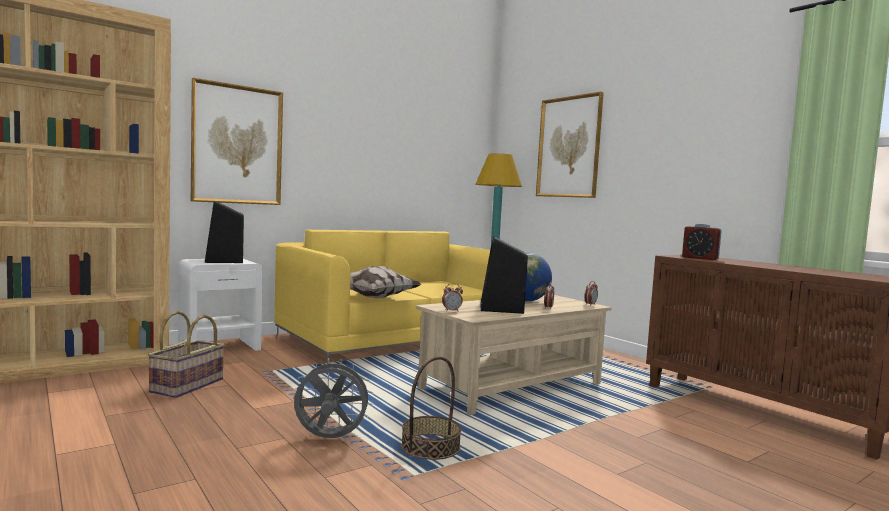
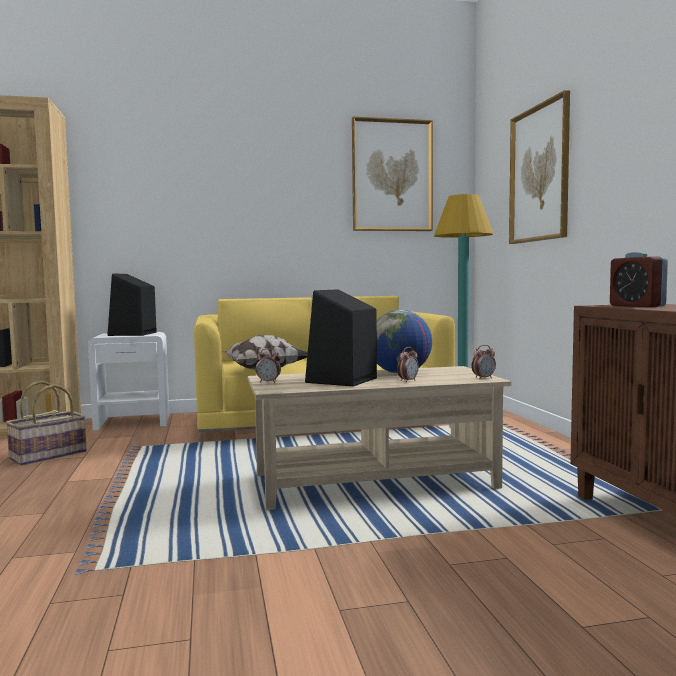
camera: 25 degrees right, 0 degrees up
(237, 145) = (152, 216): picture -> picture (392, 175)
(329, 439) = (80, 519): grey fan -> none
(430, 447) = (165, 541): basket -> none

